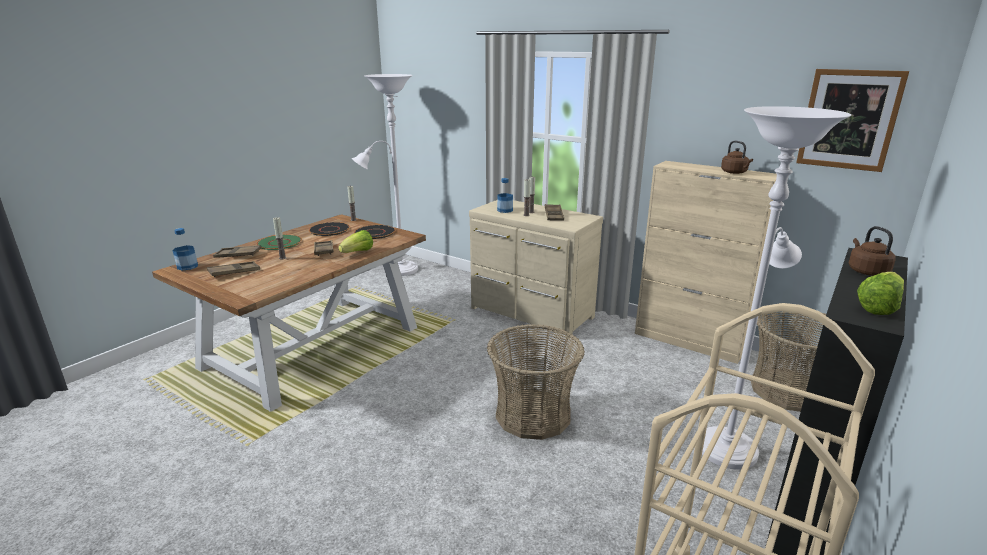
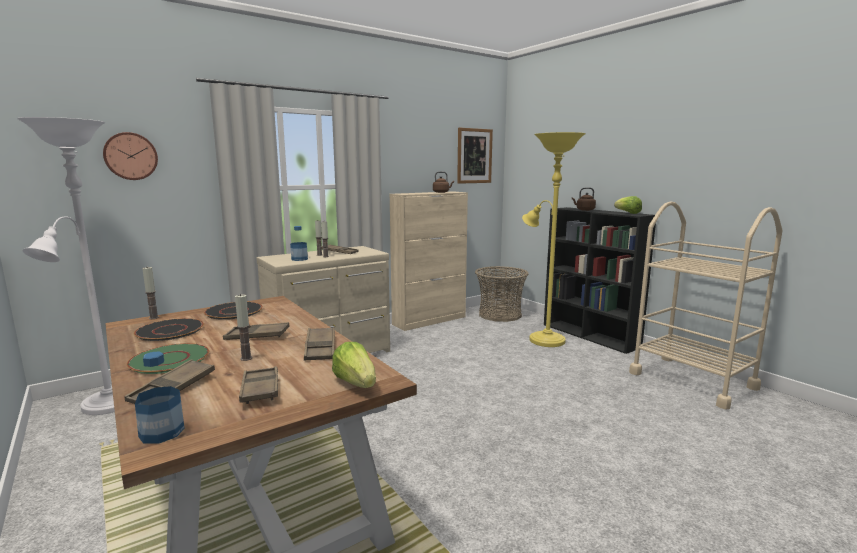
camera: 70 degrees left, 10 degrees down
(302, 271) = (320, 348): none -> brown tray
(358, 252) = (294, 321): lettuce -> lettuce (356, 383)
(444, 98) = (130, 156): none -> wall clock
(533, 415) = (487, 384): basket -> none
(729, 445) = (543, 339): white floor lamp -> yellow floor lamp

